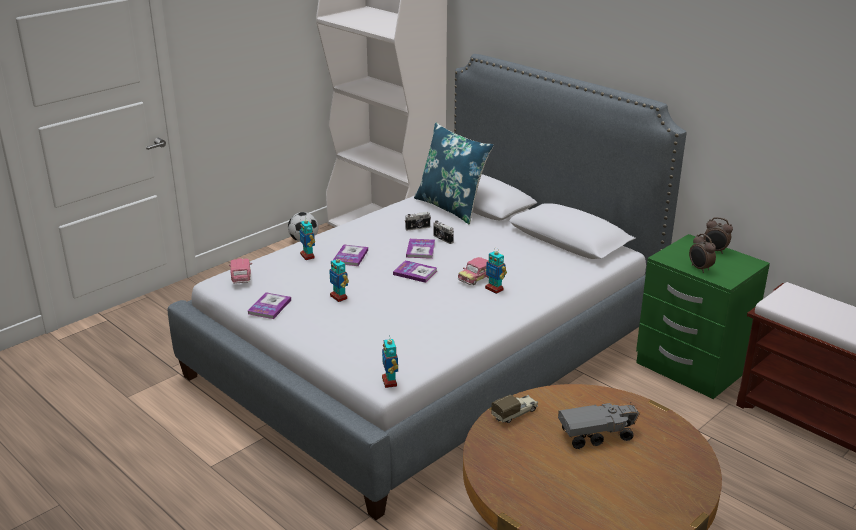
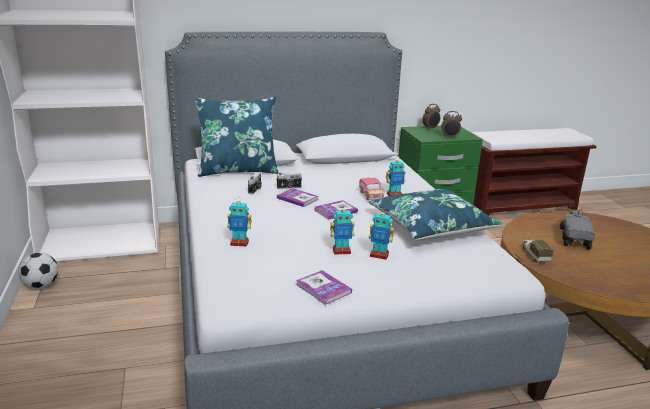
camera: 60 degrees left, 5 degrees down
(241, 276) = (237, 286): toy car -> none
(350, 256) = (271, 225): book -> none
(390, 382) = (513, 270): toy robot -> toy robot (379, 255)
(440, 324) = (431, 226): none -> blue pillow

